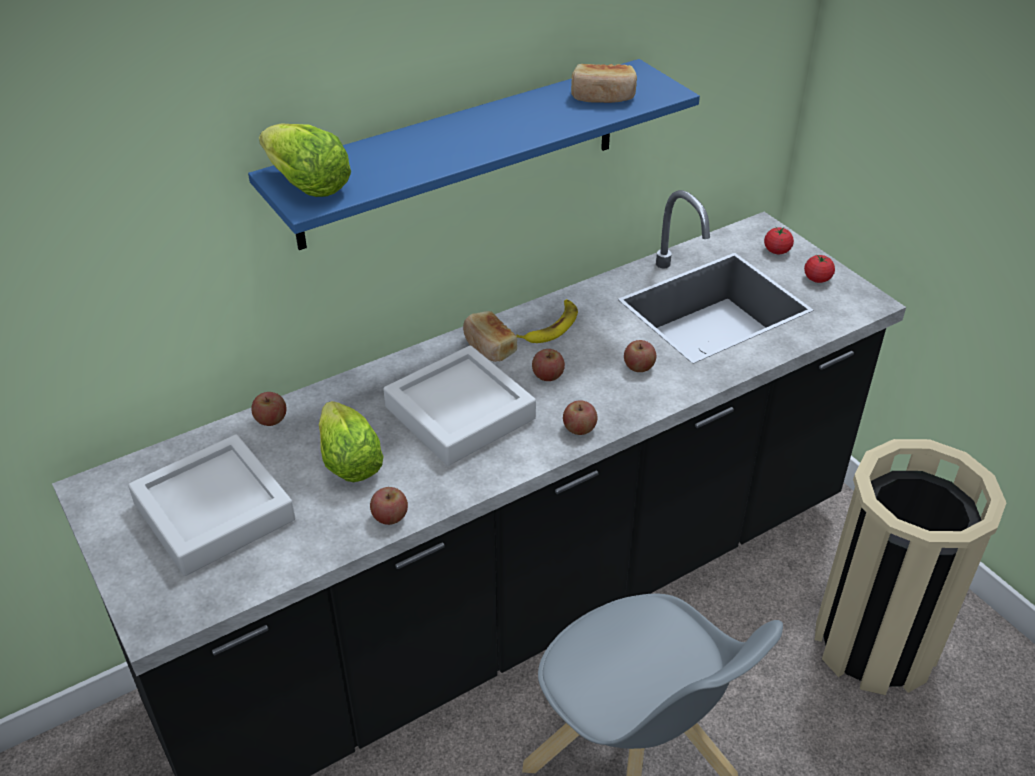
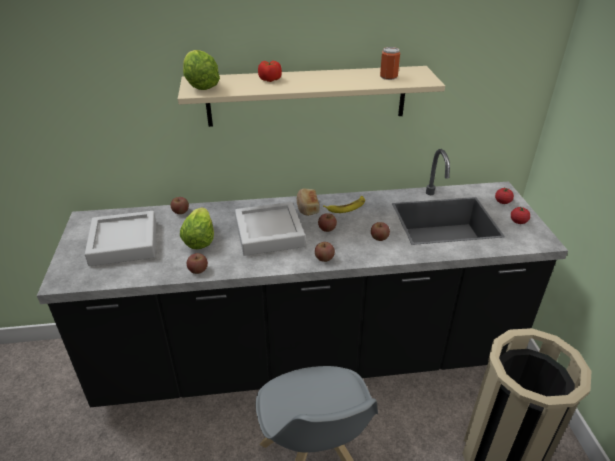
camera: 25 degrees right, 5 degrees down
(417, 145) = (270, 79): none -> tomato
(461, 154) = (307, 96): blue shelf -> beige shelf
(603, 96) = (388, 77): bread -> can

